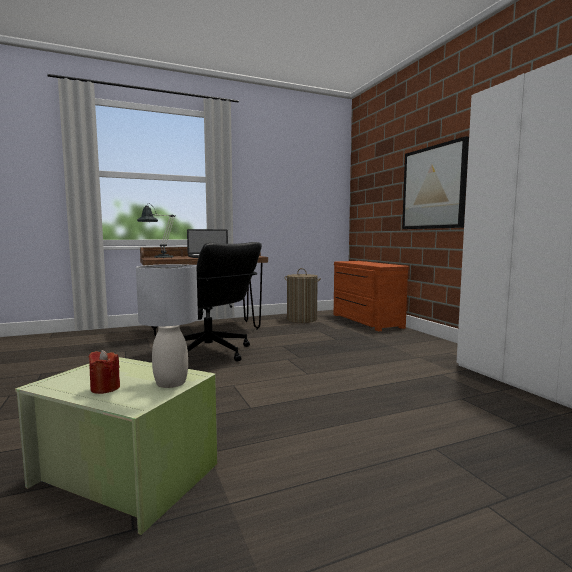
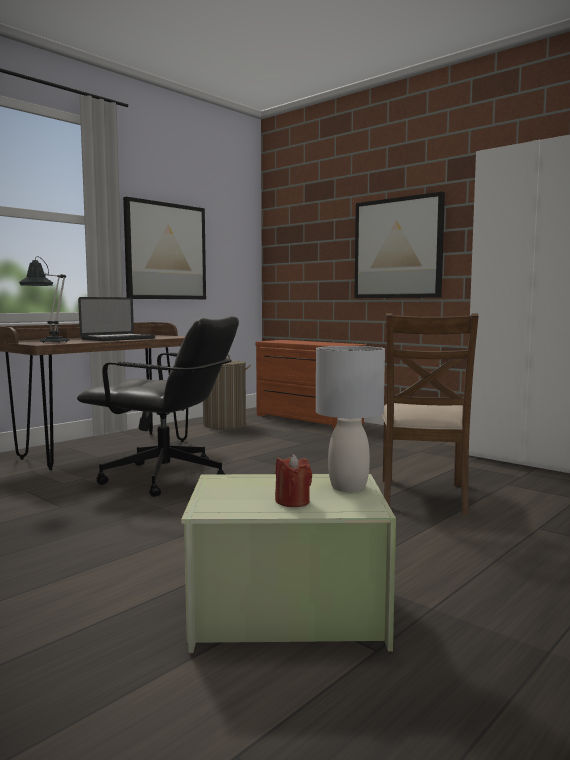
camera: 25 degrees left, 0 degrees up
(269, 198) = (165, 251): none -> picture
(368, 396) = (423, 496): none -> brown chair

